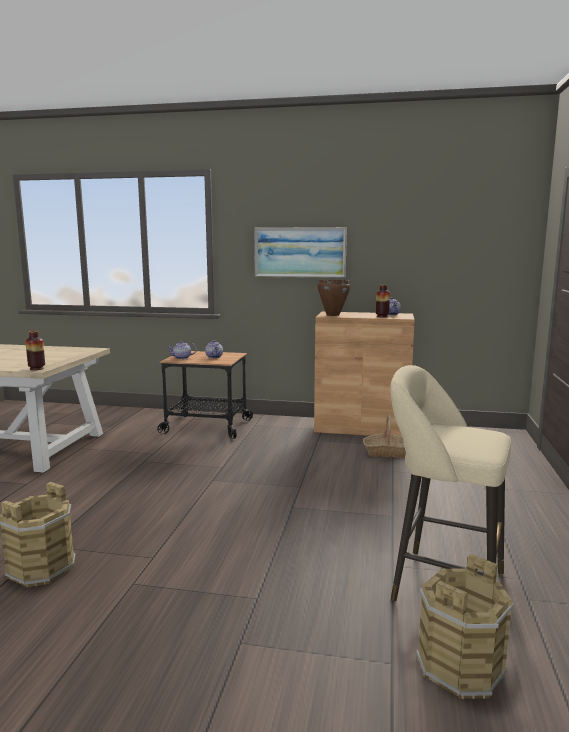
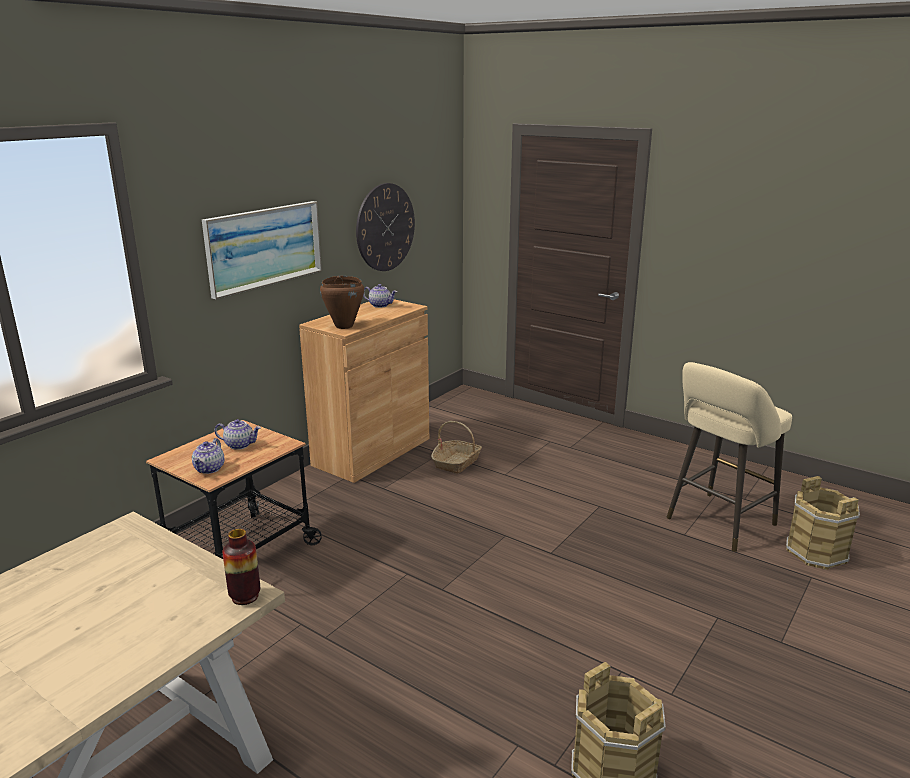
camera: 65 degrees left, 10 degrees up
(382, 316) = (391, 312): vase -> none
(424, 257) = (385, 227): none -> wall clock

